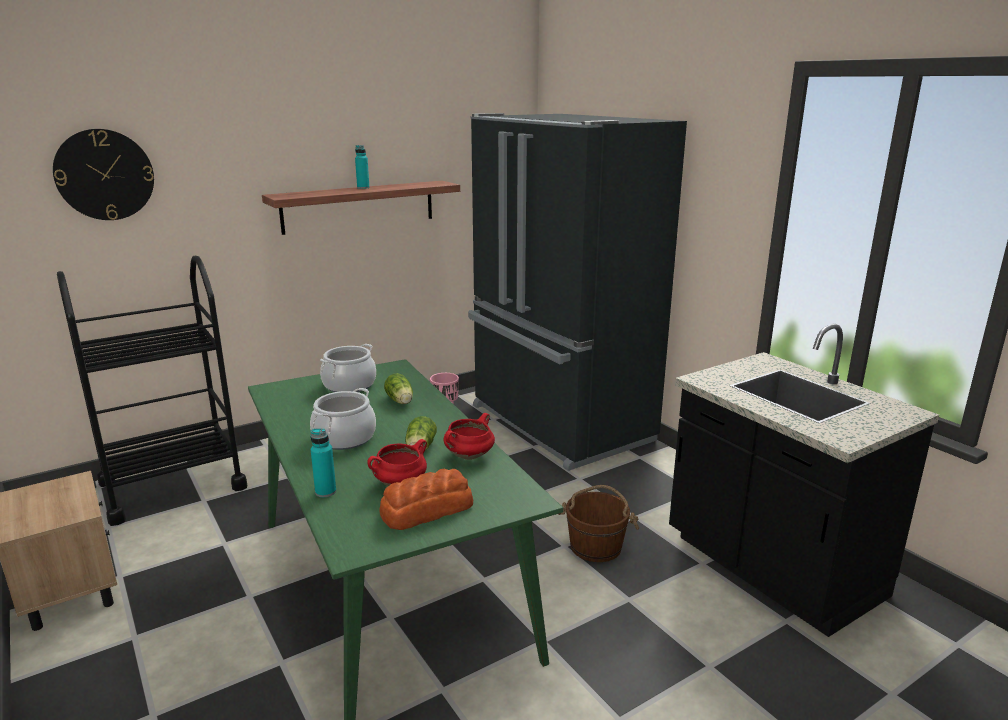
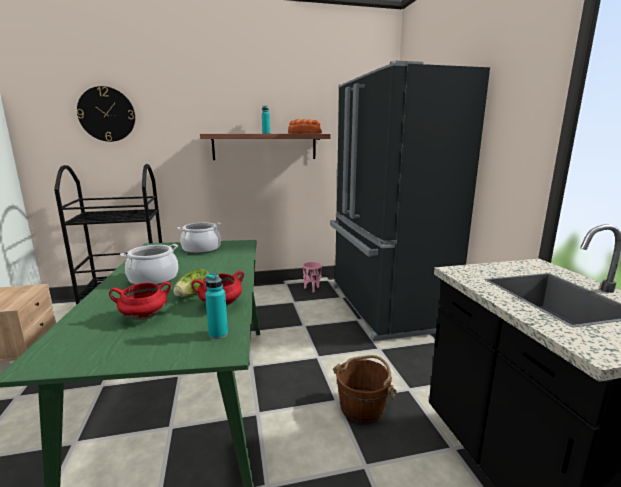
camera: 20 degrees right, 5 degrees down
(325, 492) = (88, 313): turquoise bottle -> turquoise bottle (218, 334)
(400, 401) = (220, 262): lettuce -> none
(425, 510) = (134, 341): bread -> bread (304, 133)

